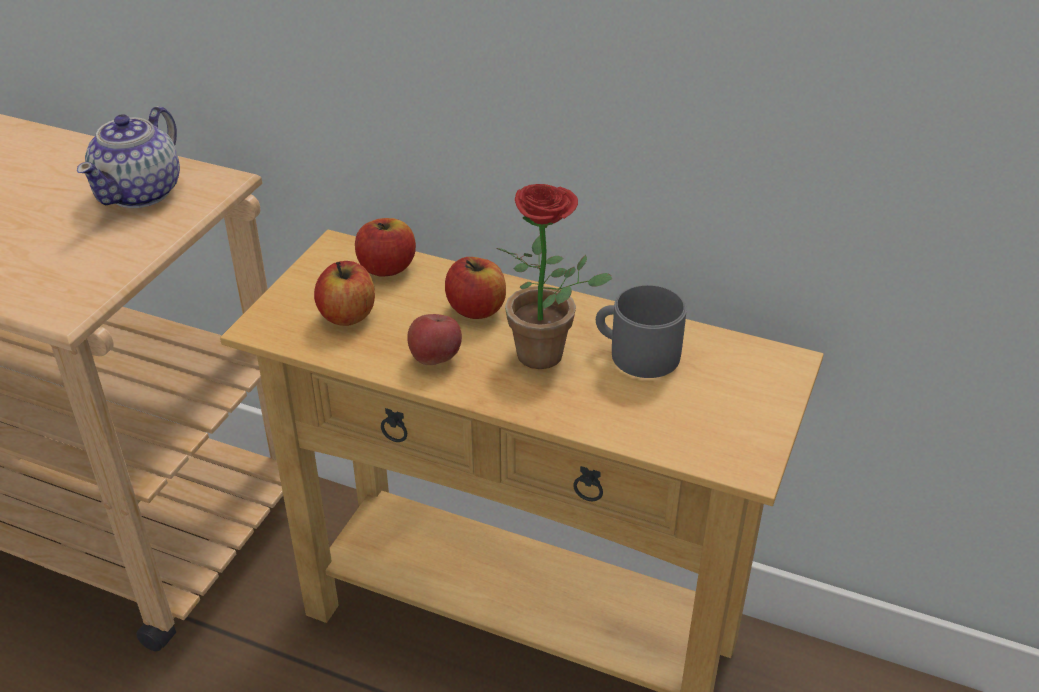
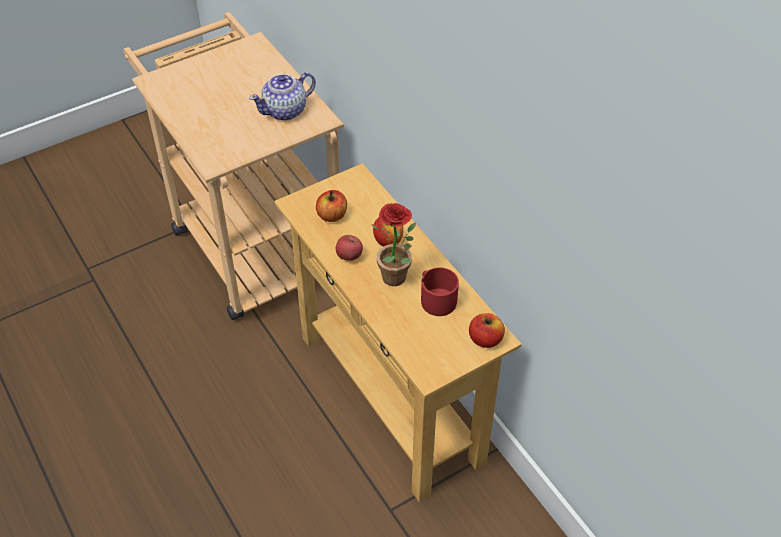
camera: 35 degrees right, 10 degrees up
(387, 268) = (369, 198): apple -> apple (485, 339)
(636, 353) = (436, 298): grey mug -> red mug

